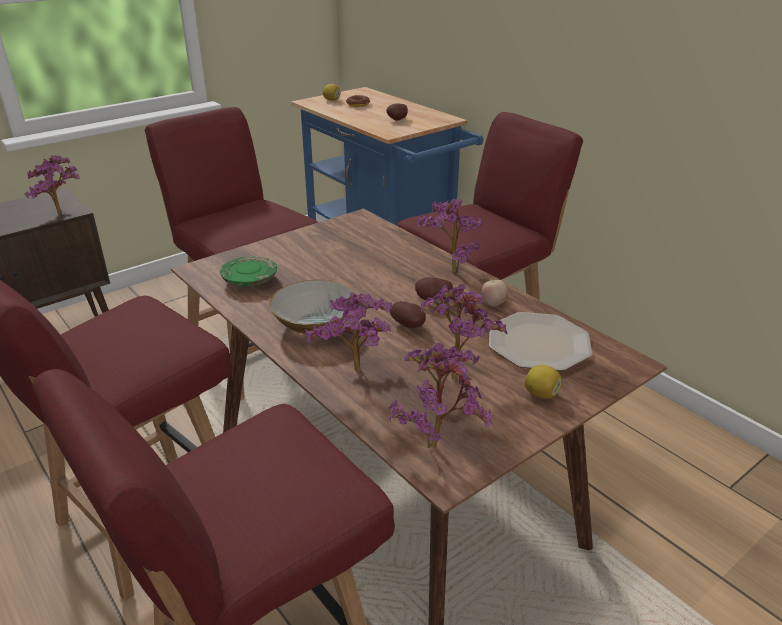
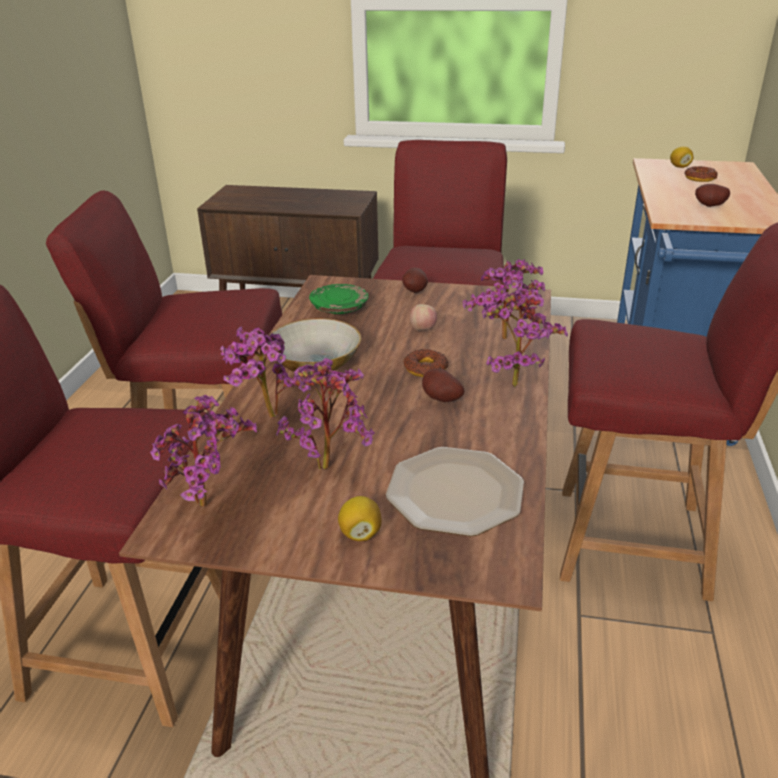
camera: 50 degrees right, 0 degrees up
(62, 214) = (339, 210): potted plant -> potted plant (506, 341)
(389, 288) = (426, 368): none -> donut
(409, 326) = (377, 407): potato -> potato (415, 291)
(493, 304) = (489, 433): apple -> apple (423, 330)

